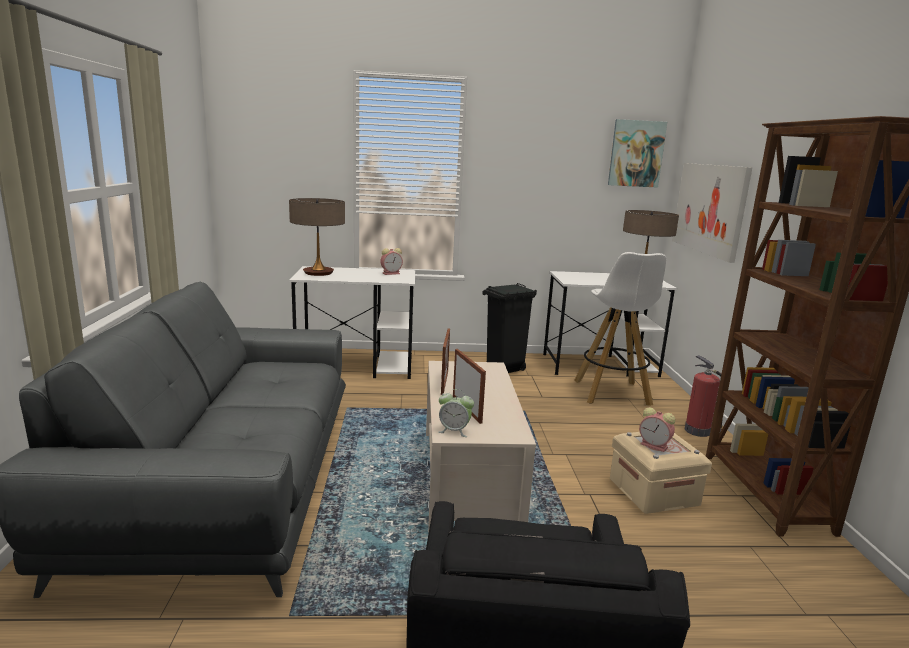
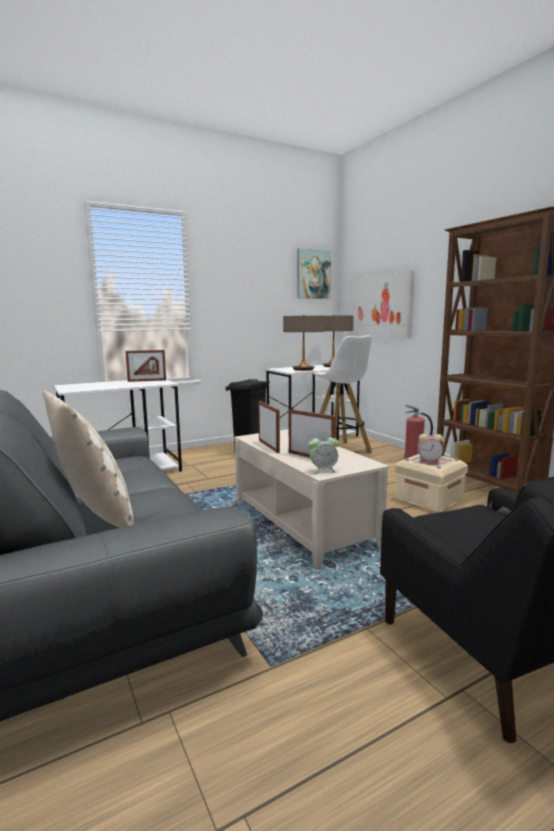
camera: 25 degrees left, 5 degrees down
(212, 422) = (94, 513): none -> beige pillow
(318, 273) = (79, 387): table lamp -> table lamp (303, 369)
(391, 273) = (147, 381): alarm clock -> picture frame

